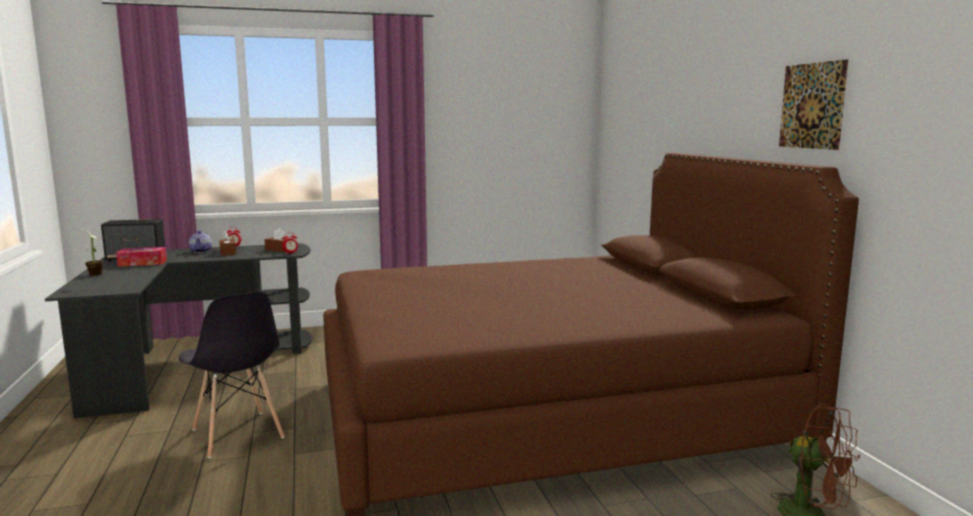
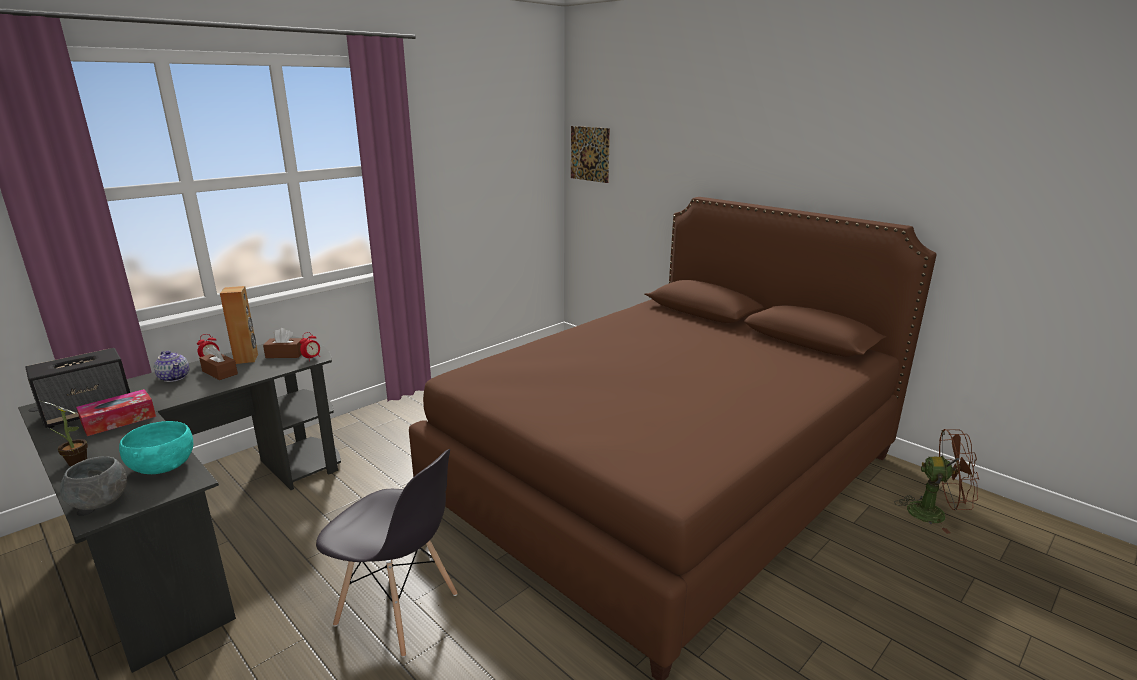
camera: 30 degrees left, 10 degrees up
(75, 289) = (100, 503): none -> grey bowl
(126, 282) = (162, 467): none -> turquoise bowl
(254, 249) = (246, 359): none -> brown speaker
(812, 106) = (881, 169): picture -> picture (589, 154)

